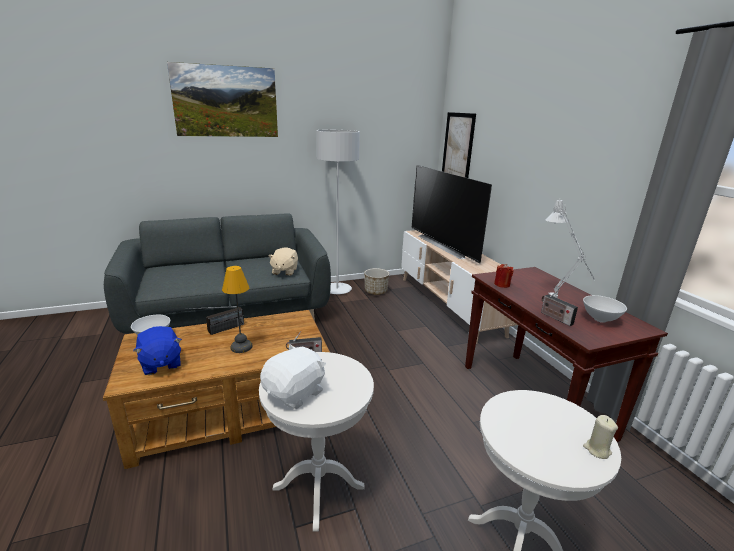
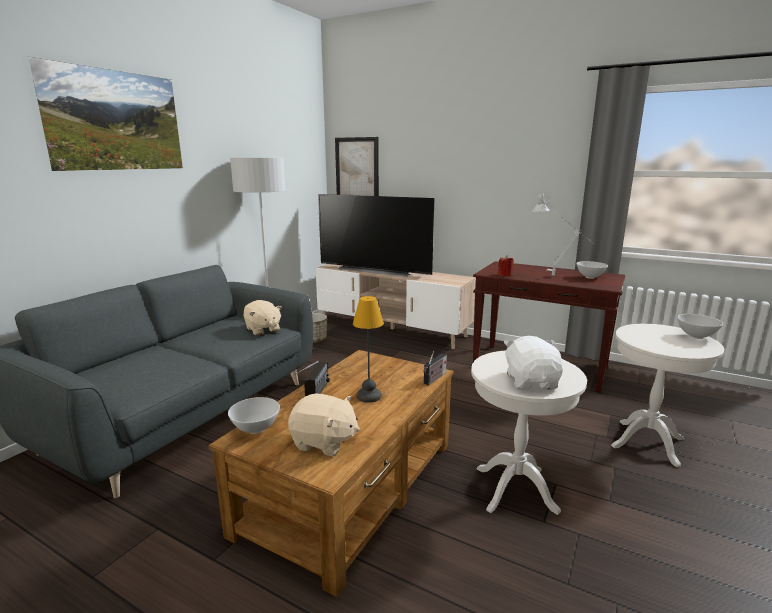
camera: 40 degrees left, 5 degrees down
(160, 364) = (324, 442): blue plush toy -> beige plush toy
(554, 318) = (572, 283): radio -> none
(597, 450) = (696, 336): beige candle -> white bowl

